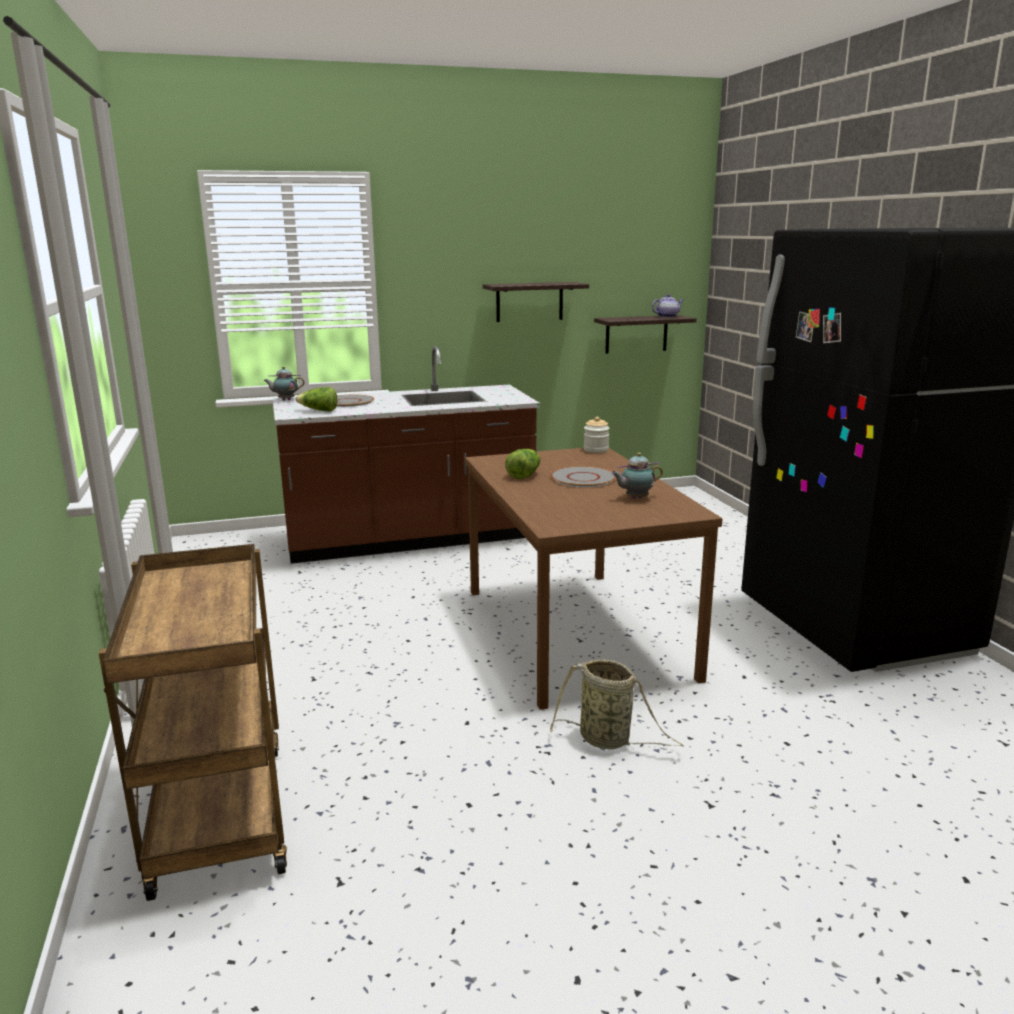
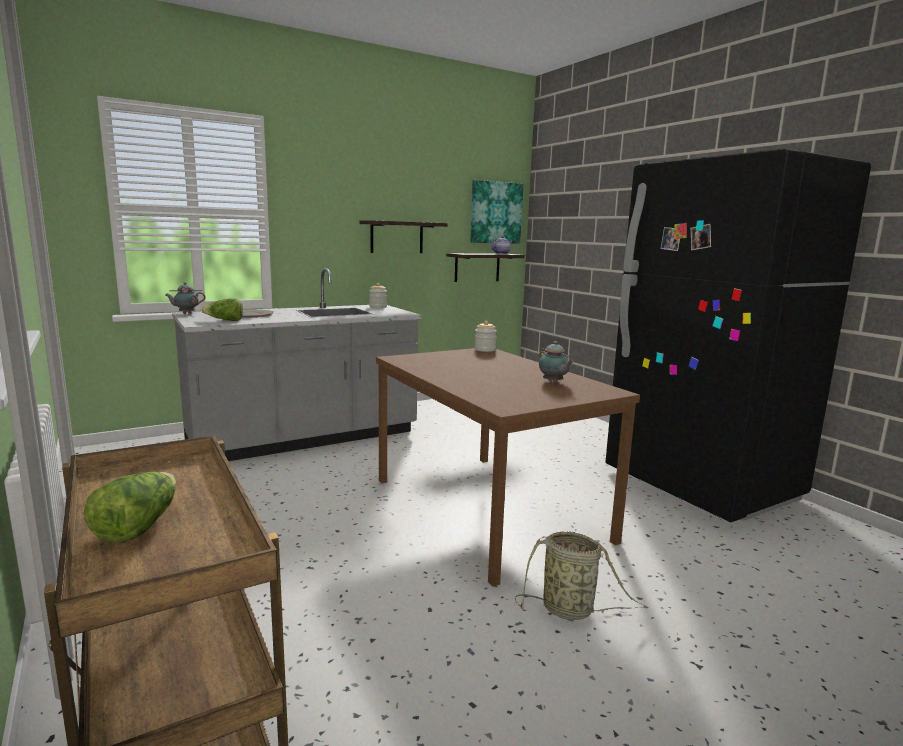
camera: 15 degrees left, 5 degrees down
(410, 539) = (304, 439): brown counter -> grey counter
(498, 389) = (378, 307): none -> jar
(524, 475) = (440, 368): lettuce -> lettuce (138, 526)
(582, 478) = (494, 369): grey plate -> none
(635, 498) = (553, 382): teapot -> teapot turned 90 degrees counterclockwise
(662, 263) = (495, 212): none -> picture

